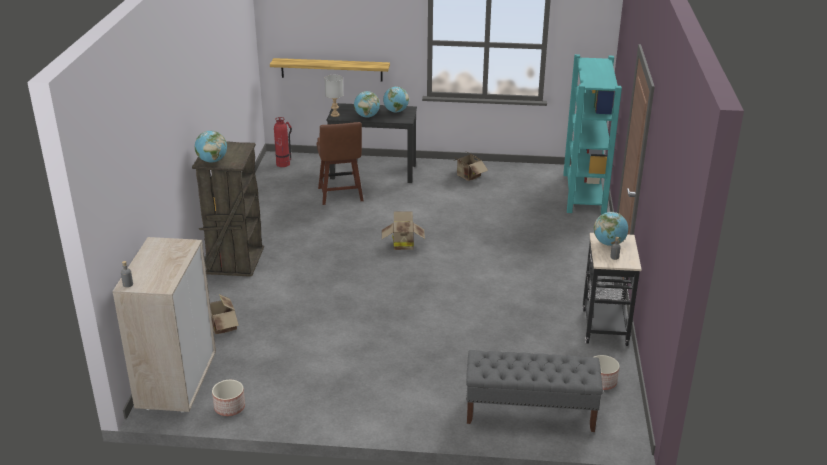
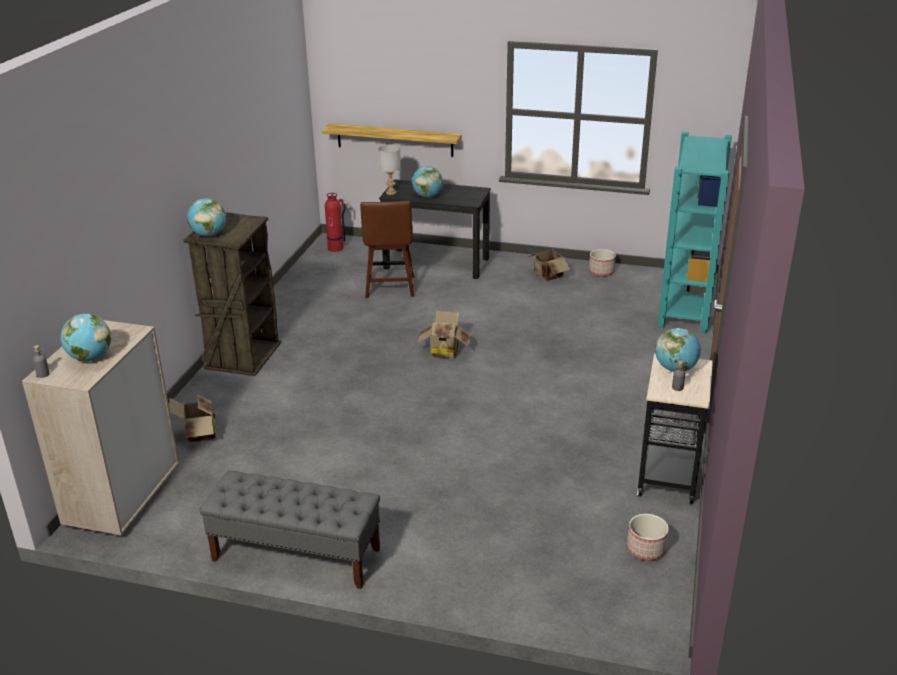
camera: 10 degrees right, 0 degrees up
(229, 407) = (173, 534): planter -> planter (601, 272)
(395, 111) = (463, 192): globe -> globe (90, 358)
(529, 412) = (540, 580): grey bench -> grey bench (295, 555)

